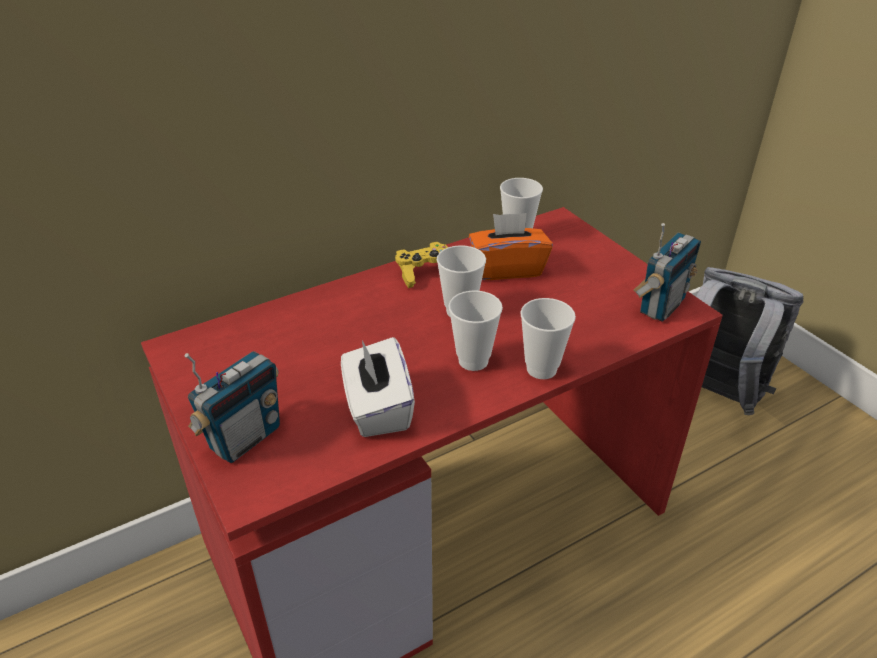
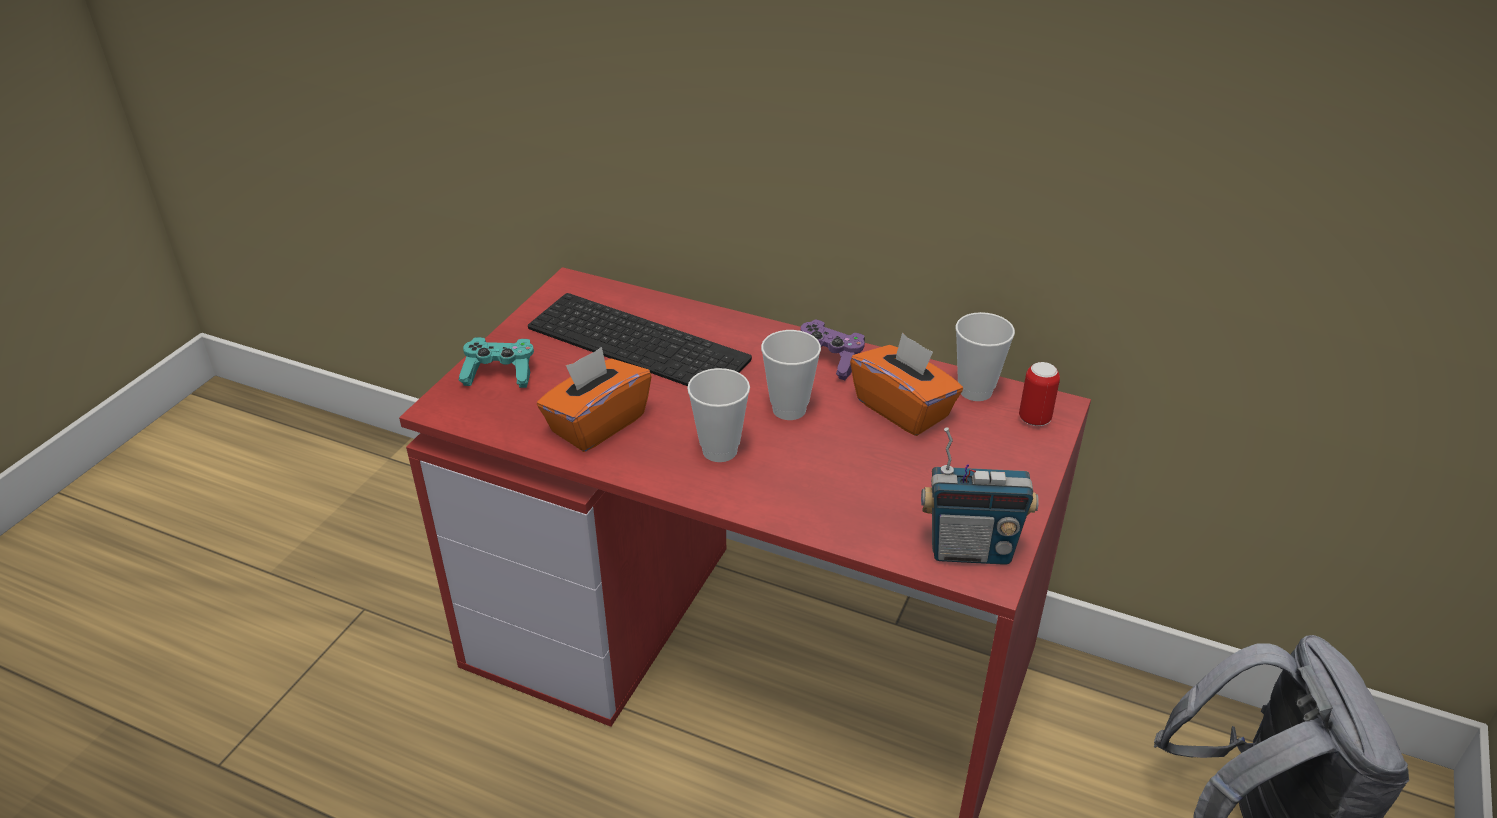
camera: 55 degrees right, 0 degrees up
(245, 438) = (499, 374): radio -> turquoise game controller
(302, 343) = (642, 342): none -> keyboard
(377, 408) = (597, 424): white tissue box -> orange tissue box
(424, 273) = (827, 360): yellow game controller -> purple game controller
(541, 369) = (753, 500): cup -> none
(563, 231) = (1034, 419): none -> can

